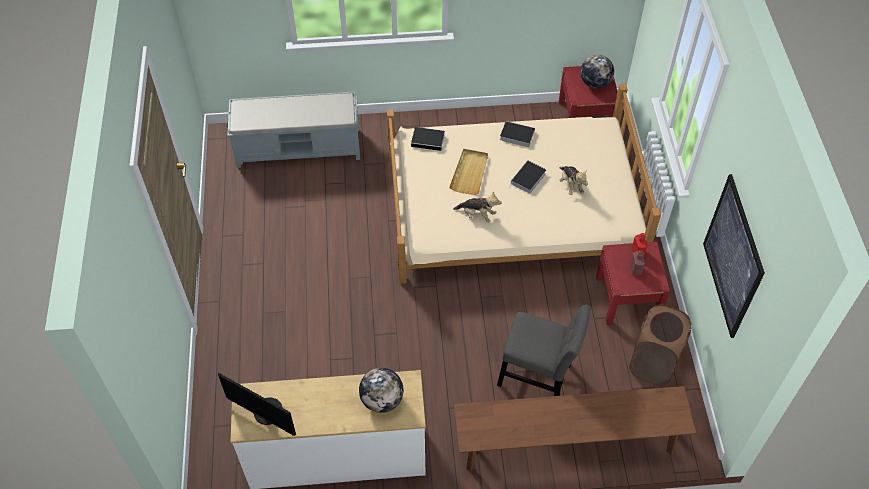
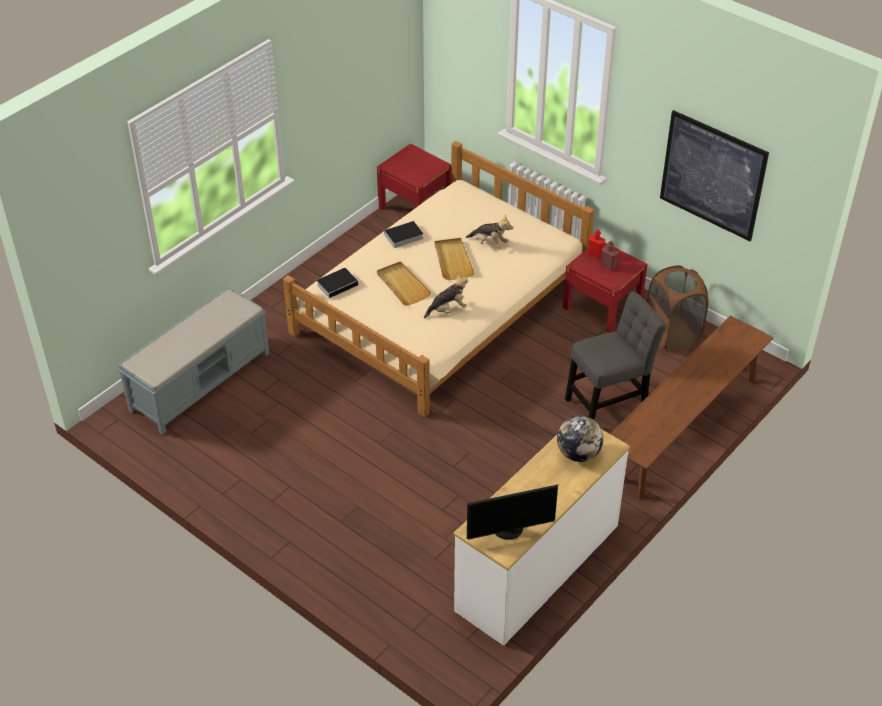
camera: 45 degrees left, 10 degrees down
(528, 179) = (453, 260): book -> beige tray
(595, 83) = (416, 163): globe -> none

